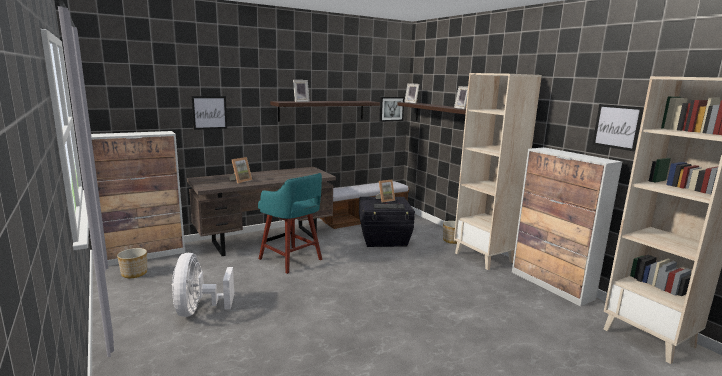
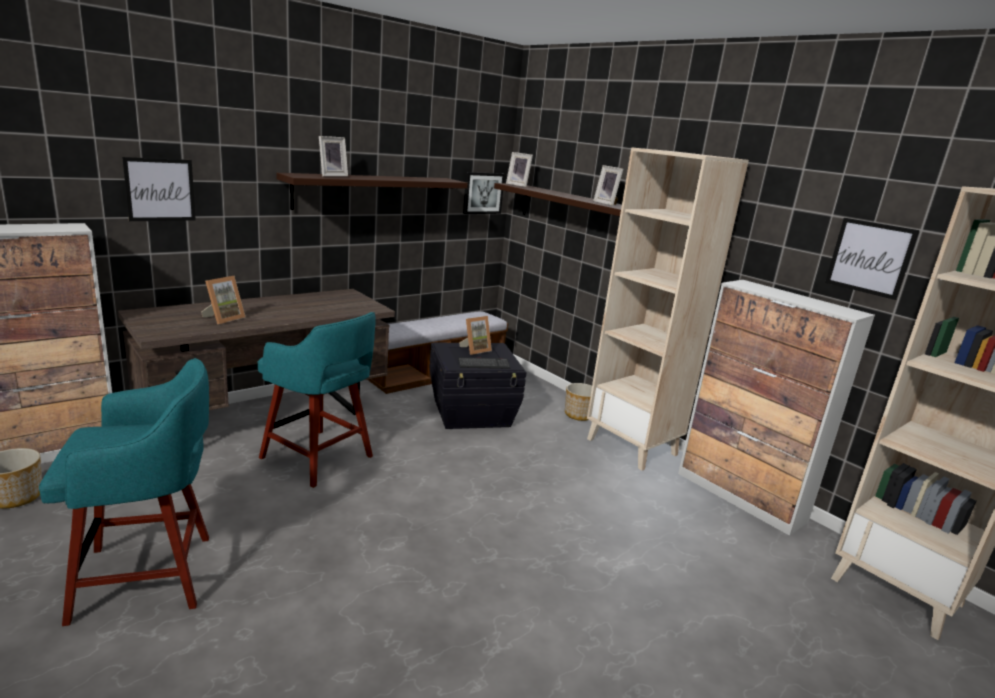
camera: 10 degrees left, 5 degrees up
(198, 310) = (149, 577): white fan -> turquoise stool

